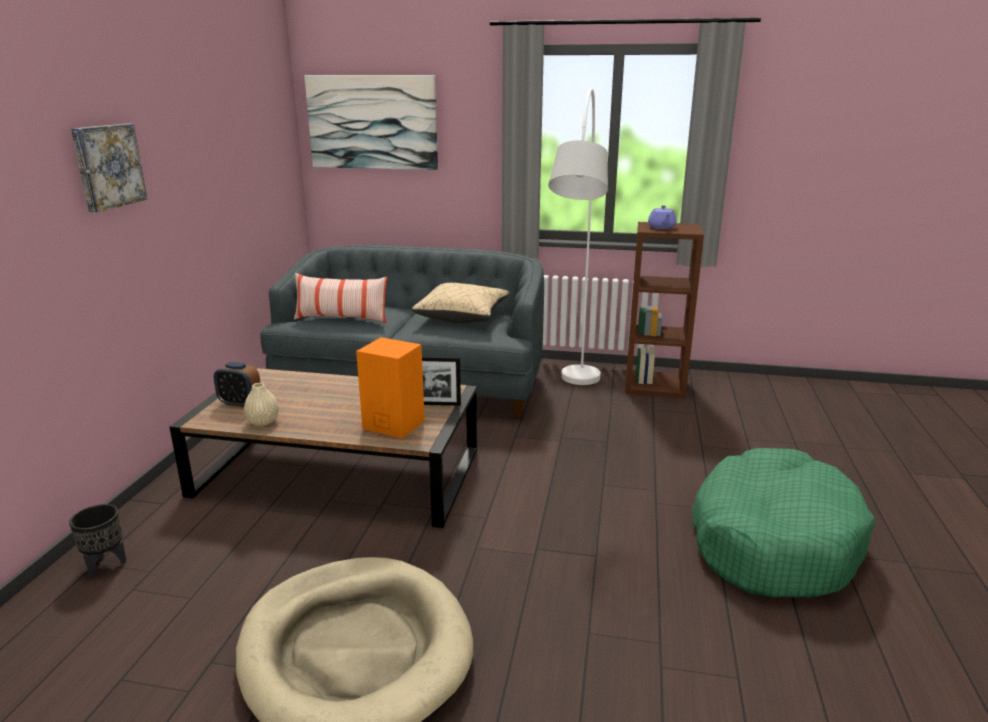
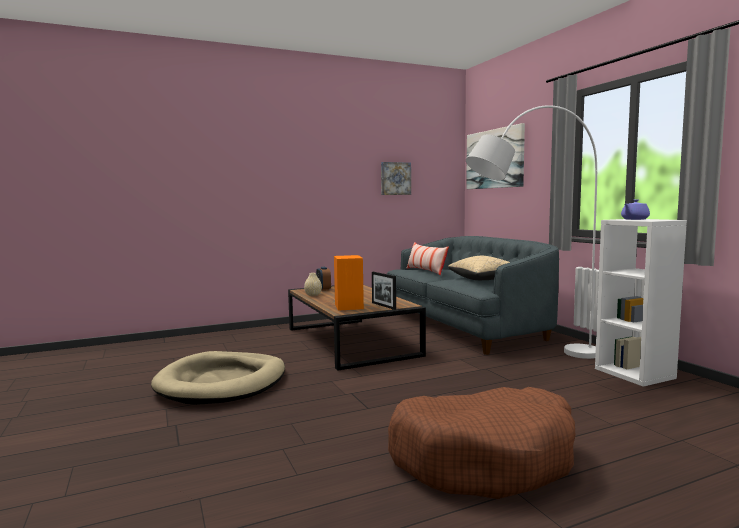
camera: 55 degrees right, 15 degrees down
(106, 564) = (233, 335): black planter -> none
(107, 166) = (300, 167): picture -> picture (395, 178)
(655, 385) = (635, 373): brown bookcase -> white bookcase
(772, 541) = (483, 458): green dog bed -> brown dog bed

